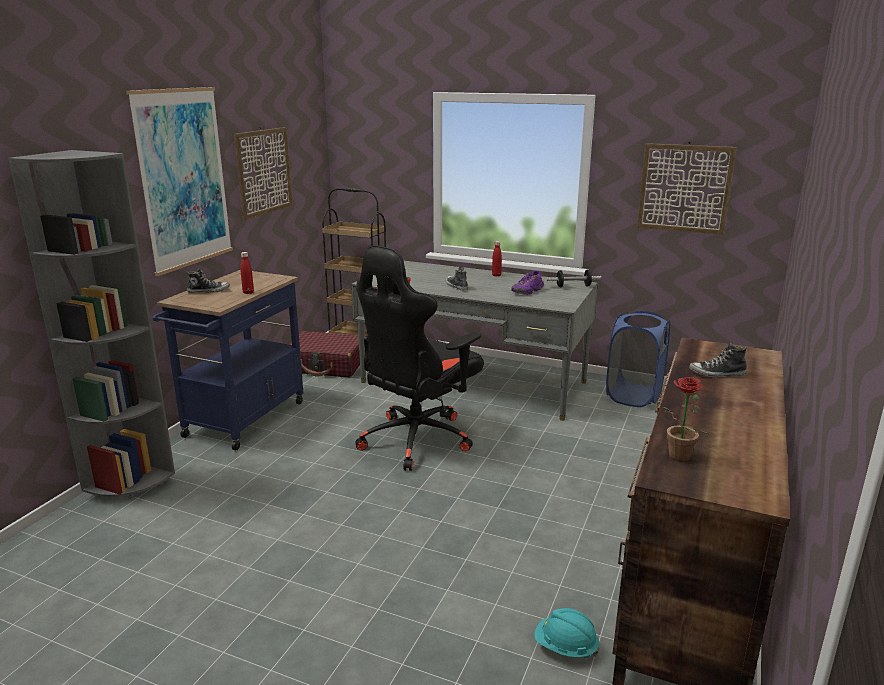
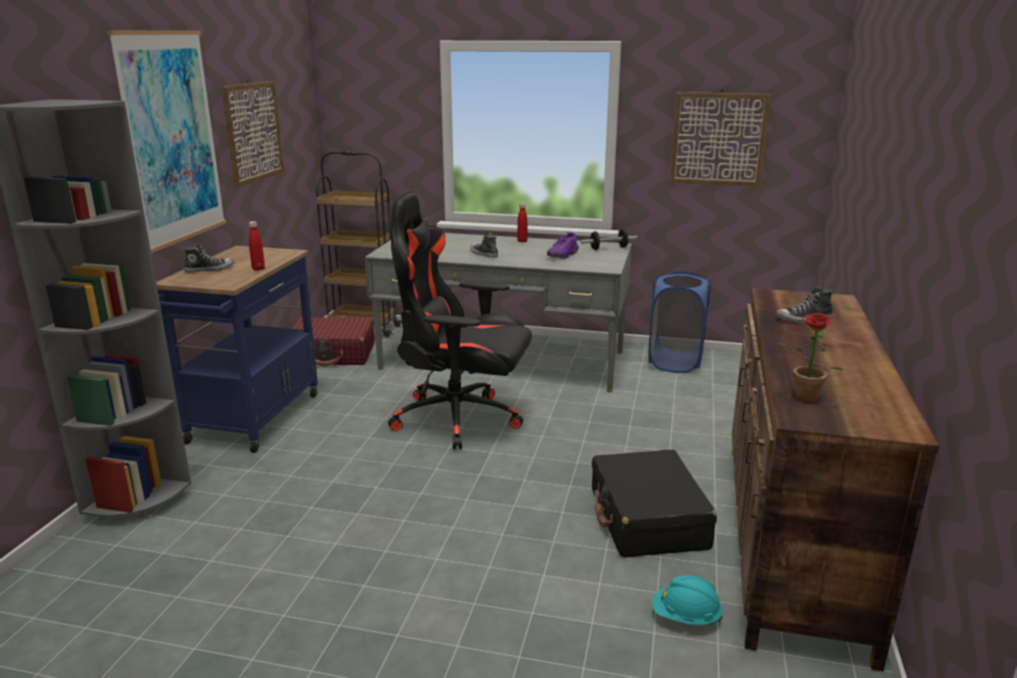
camera: 10 degrees left, 0 degrees up
(422, 436) = (465, 420): black office chair -> black office chair turned 75 degrees clockwise
(559, 547) = (647, 519): none -> black suitcase

